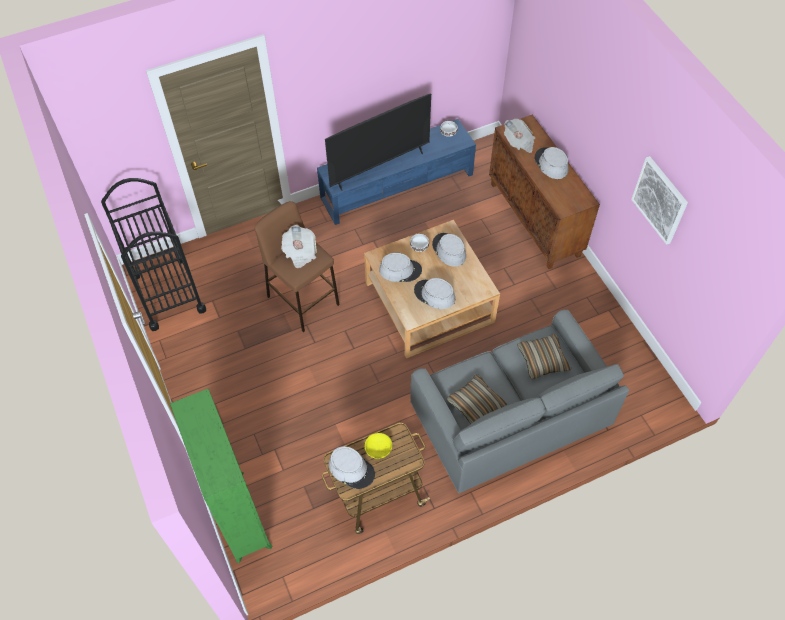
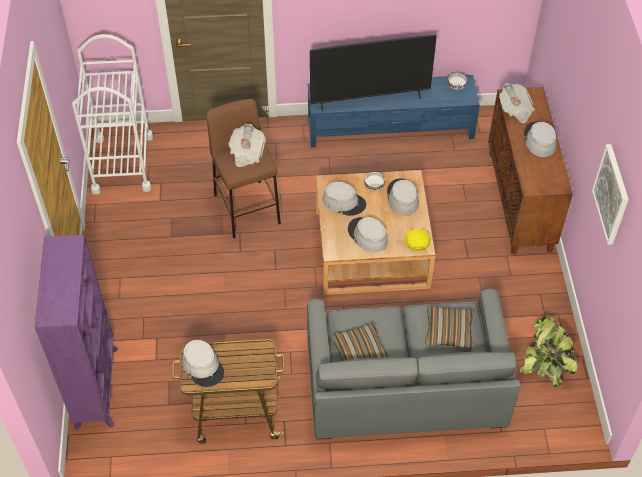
camera: 20 degrees right, 5 degrees down
(168, 293) = (122, 164): black cart -> white cart
(240, 515) = (97, 387): green bookcase -> purple bookcase
(379, 449) = (238, 357): yellow bowl -> yellow bowl (417, 244)
(617, 357) = (545, 363): none -> potted plant

